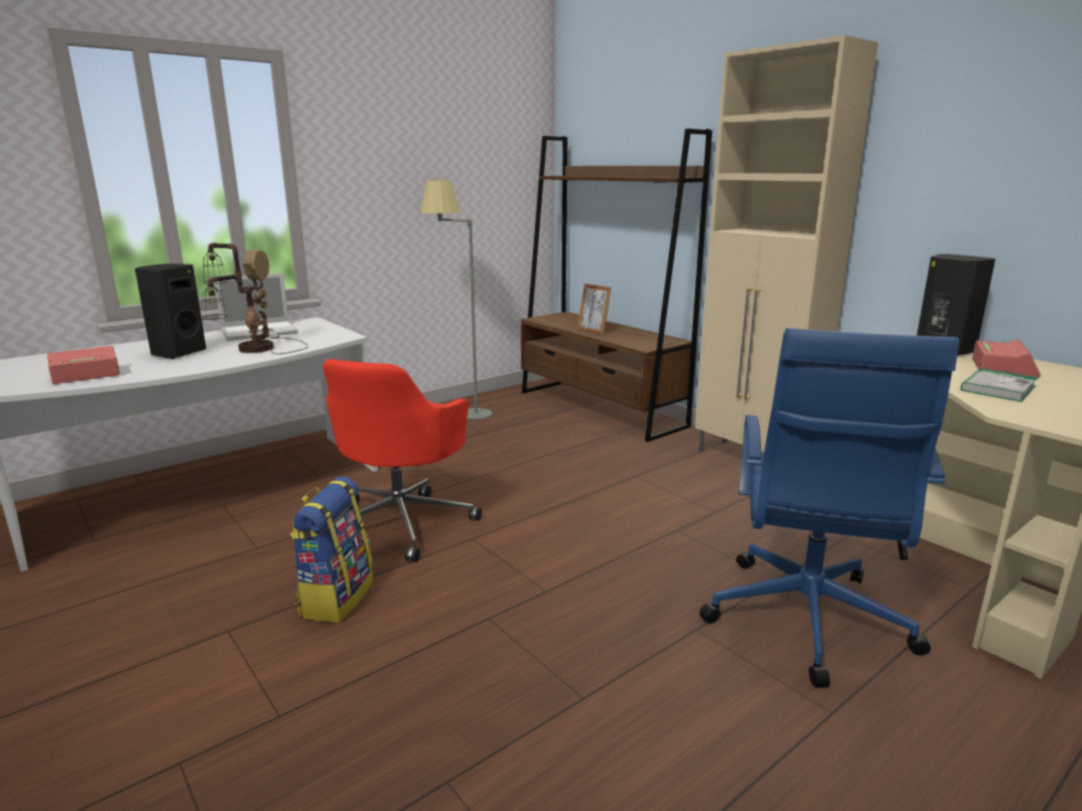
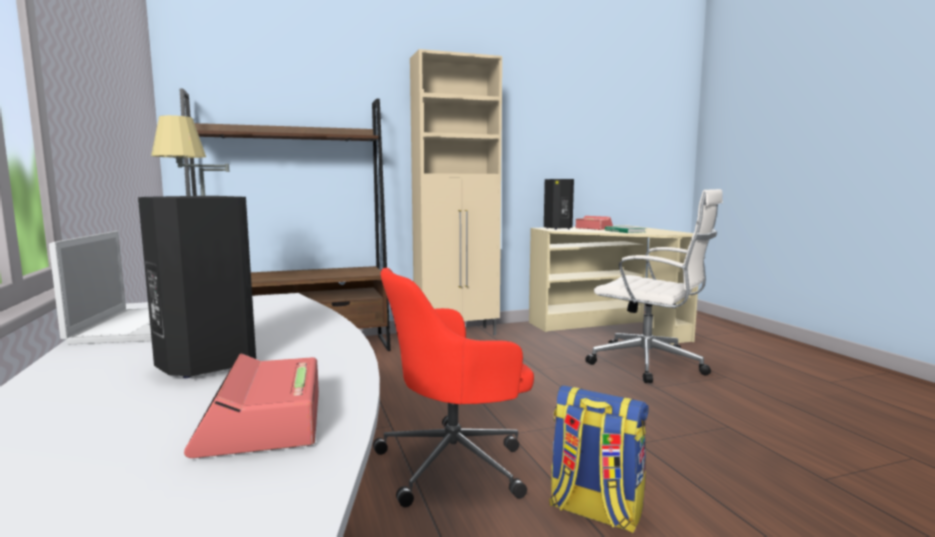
camera: 70 degrees left, 10 degrees down
(254, 349) = (273, 327): table lamp -> none
(402, 522) = (455, 463): red office chair -> red office chair turned 120 degrees clockwise
(593, 331) = (298, 276): picture frame -> none
(806, 622) = (650, 364): blue office chair -> white office chair

